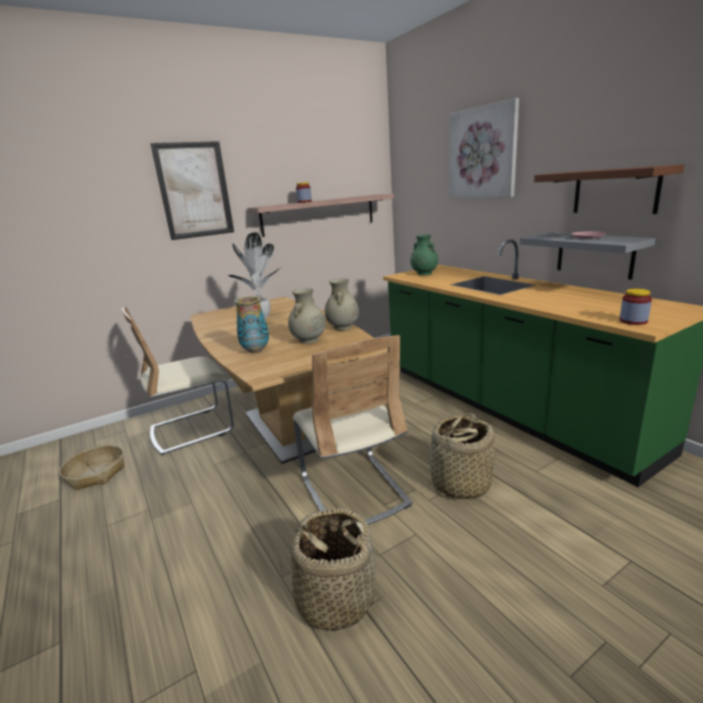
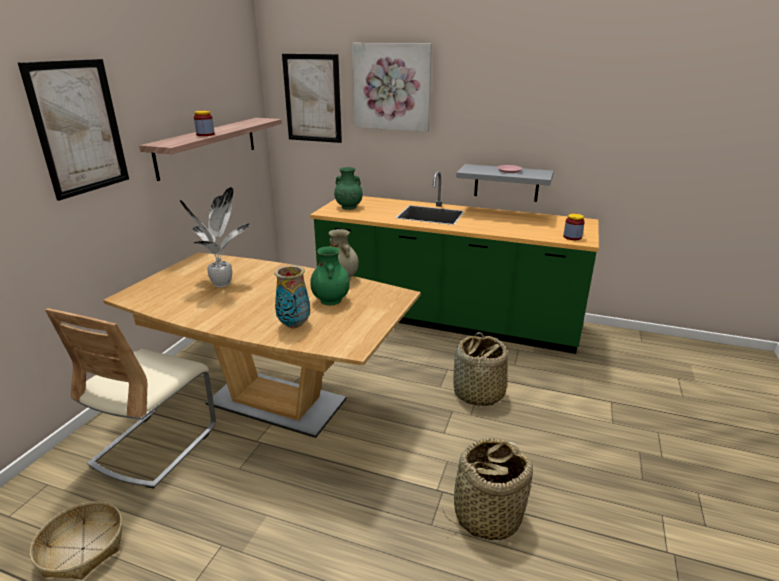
camera: 40 degrees left, 5 degrees up
(308, 340) = (331, 301): beige vase -> green vase
(353, 491) = (408, 433): beige chair -> none
(422, 174) = (312, 98): none -> picture
(615, 191) = (522, 133): brown shelf -> none

